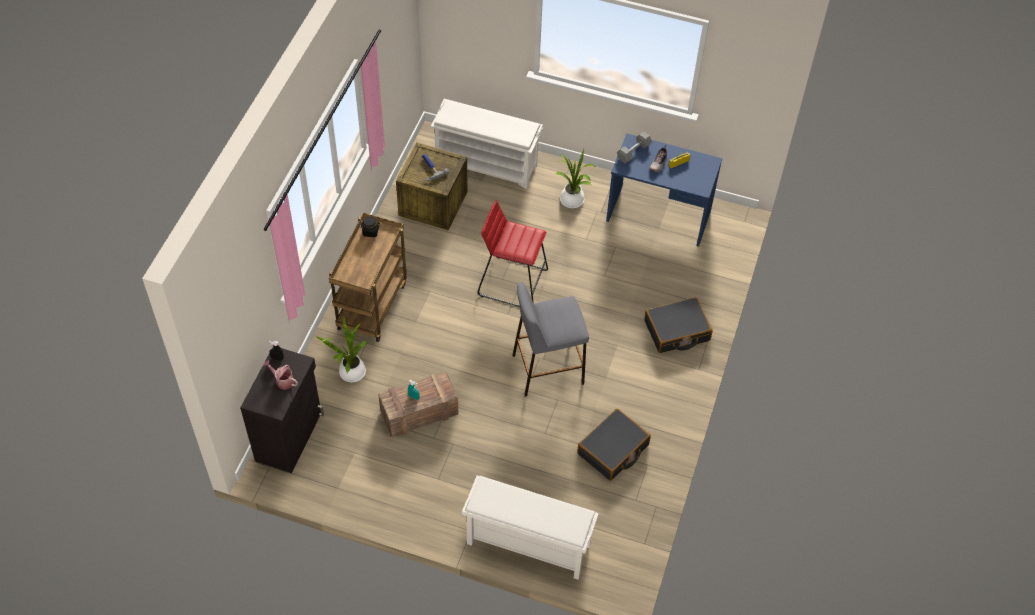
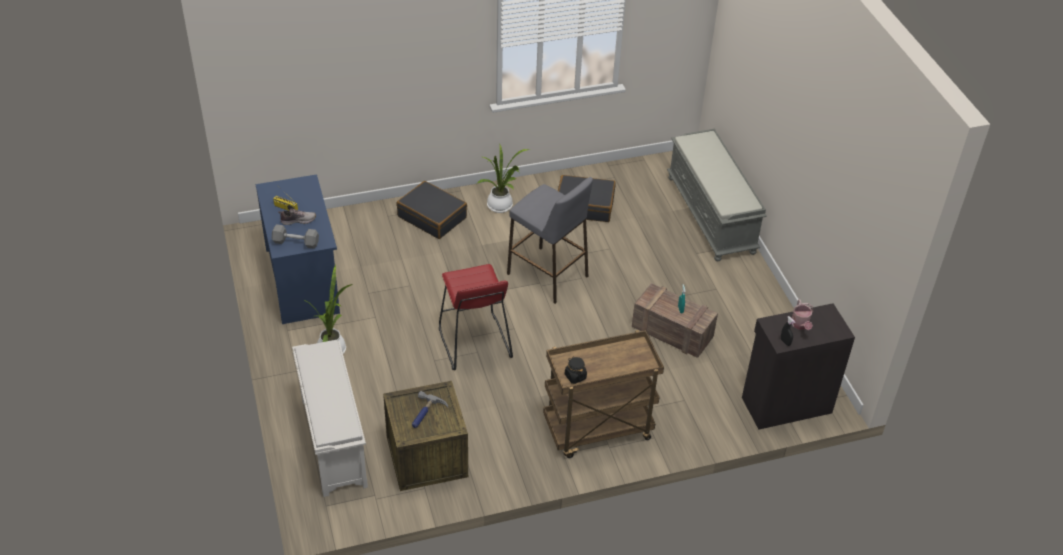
camera: 125 degrees left, 10 degrees down
(350, 373) = (683, 401): potted plant -> potted plant (501, 206)
(527, 544) = (712, 215): white shoe rack -> grey bench

